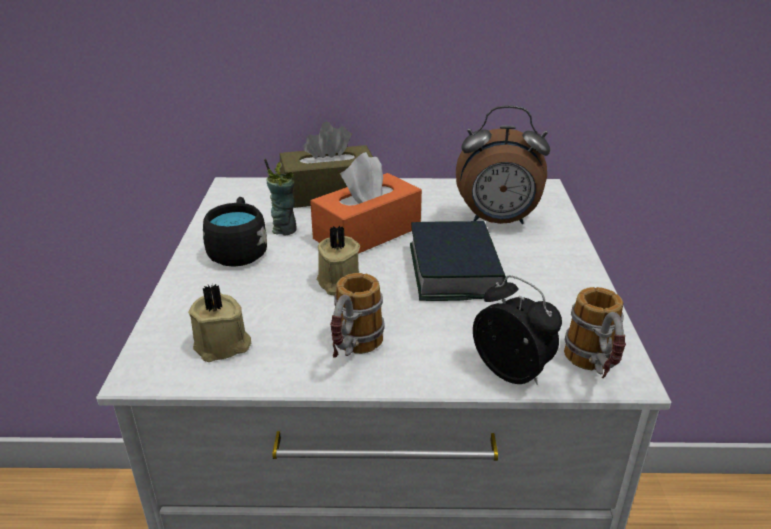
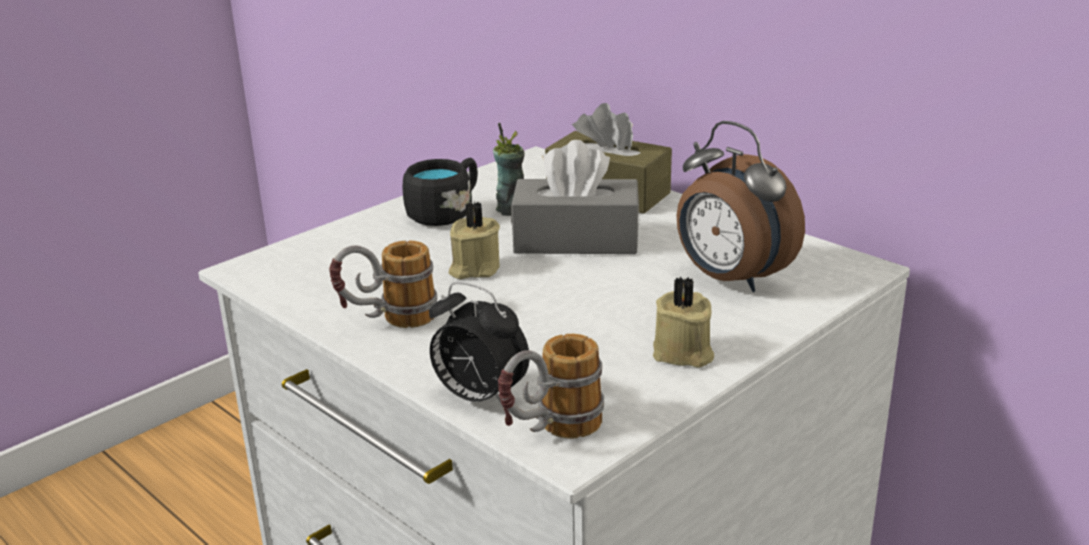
camera: 45 degrees right, 5 degrees down
(223, 346) = (314, 275): beige candle -> beige candle (683, 353)
(367, 233) = (576, 240): orange tissue box -> grey tissue box
(455, 270) = (593, 302): book -> none
(513, 372) = (478, 397): alarm clock -> alarm clock turned 120 degrees clockwise

